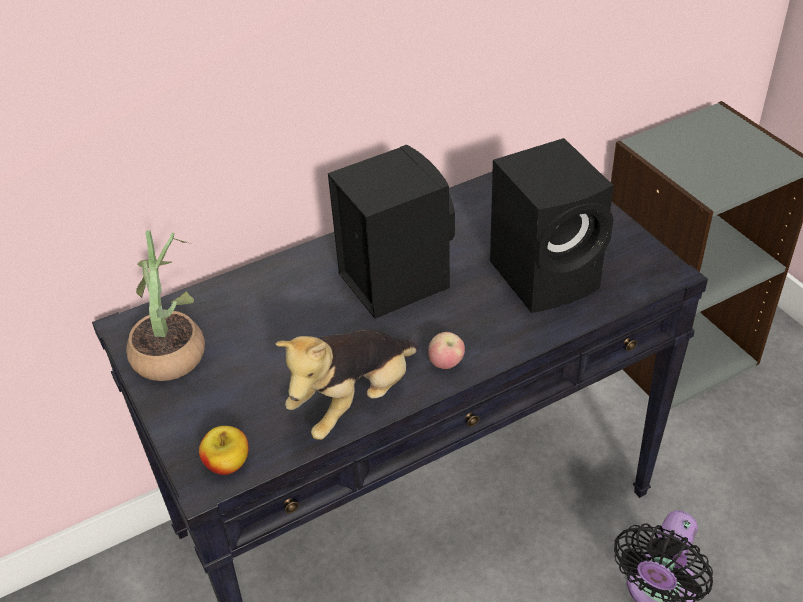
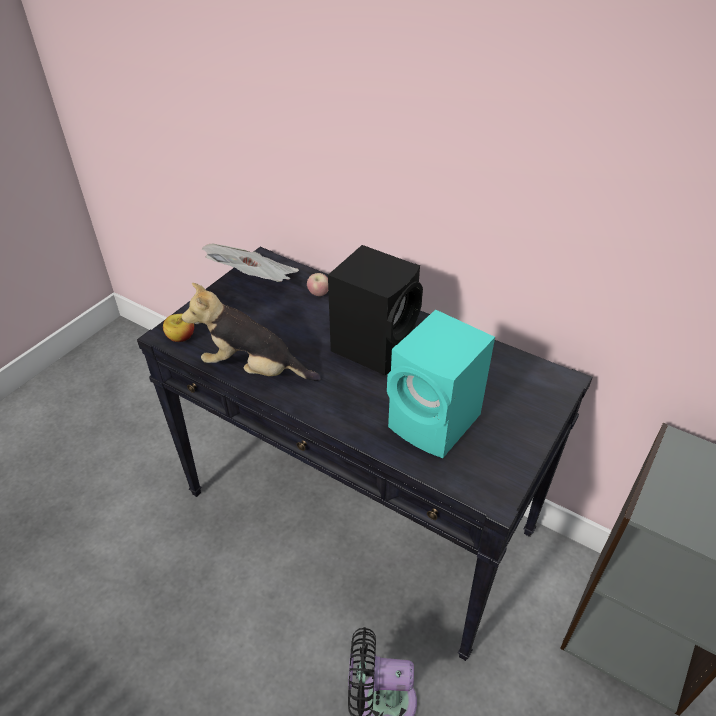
camera: 60 degrees right, 0 degrees up
(172, 350) = (255, 282): potted plant -> newspaper
(446, 364) = (311, 399): apple -> apple (318, 294)
(548, 275) = (436, 423): black speaker -> turquoise speaker

